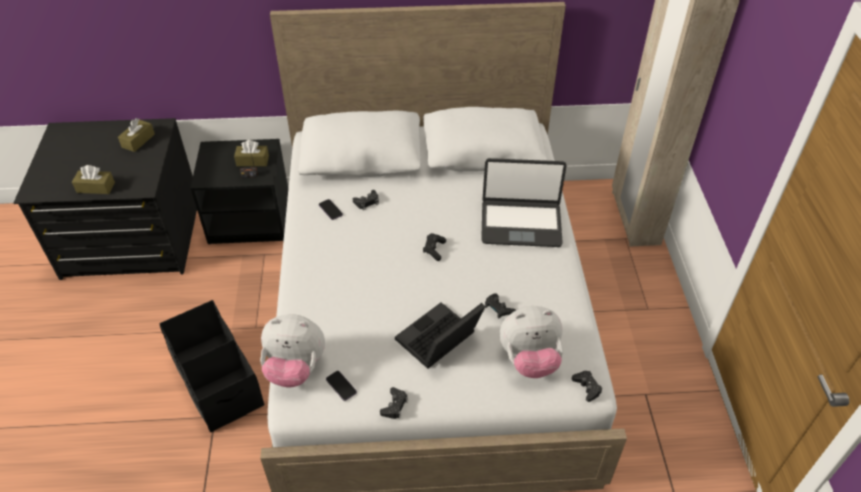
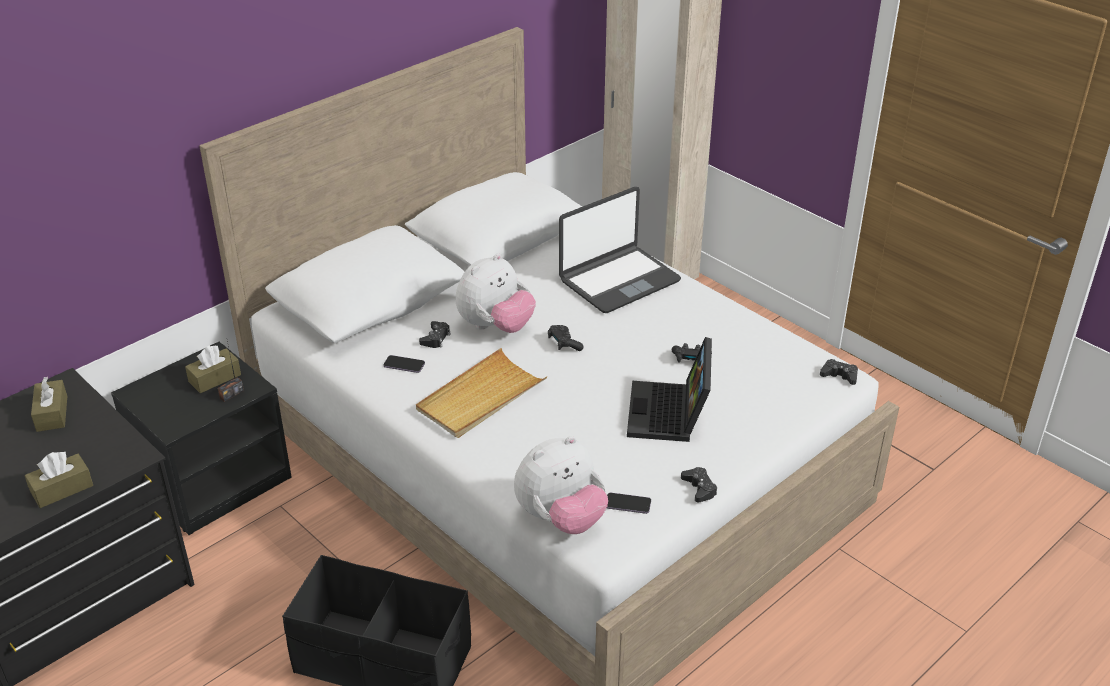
camera: 40 degrees left, 10 degrees down
(345, 257) = (480, 397): none -> beige tray
(529, 359) = (767, 382): plush toy -> plush toy (495, 326)

